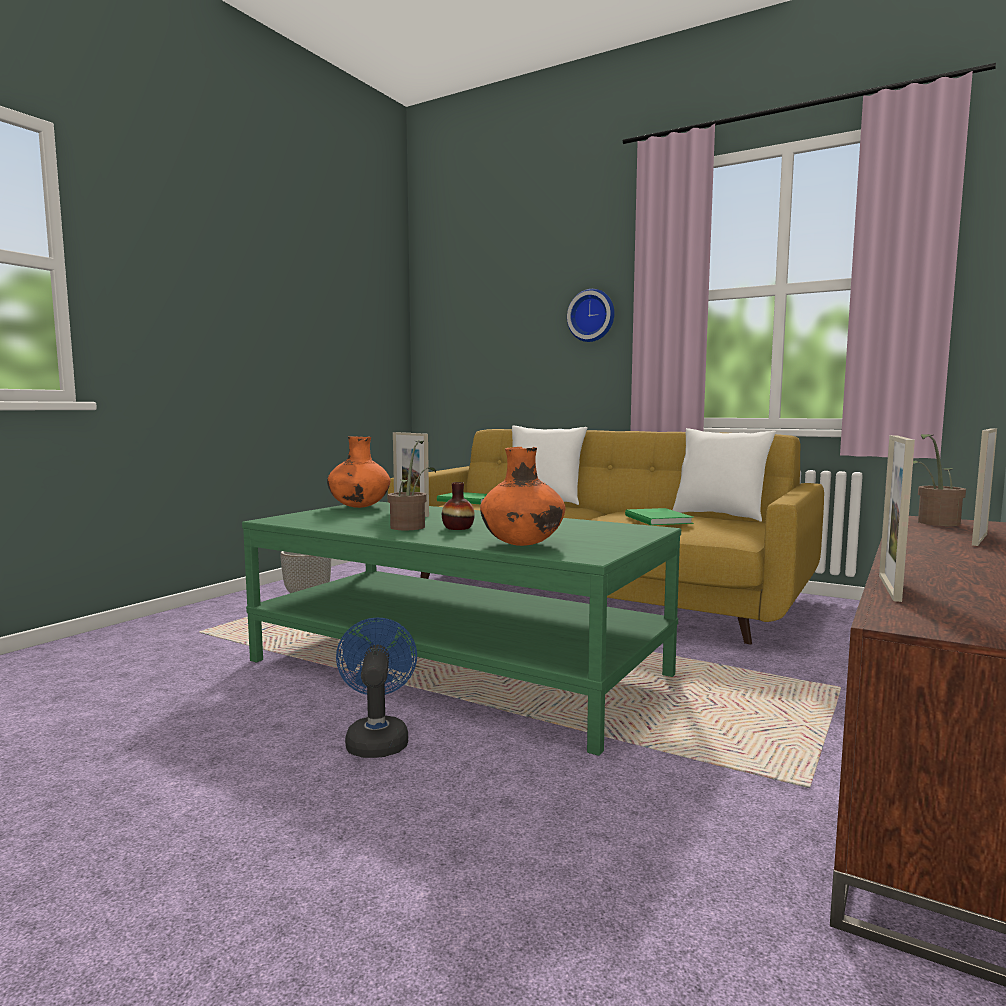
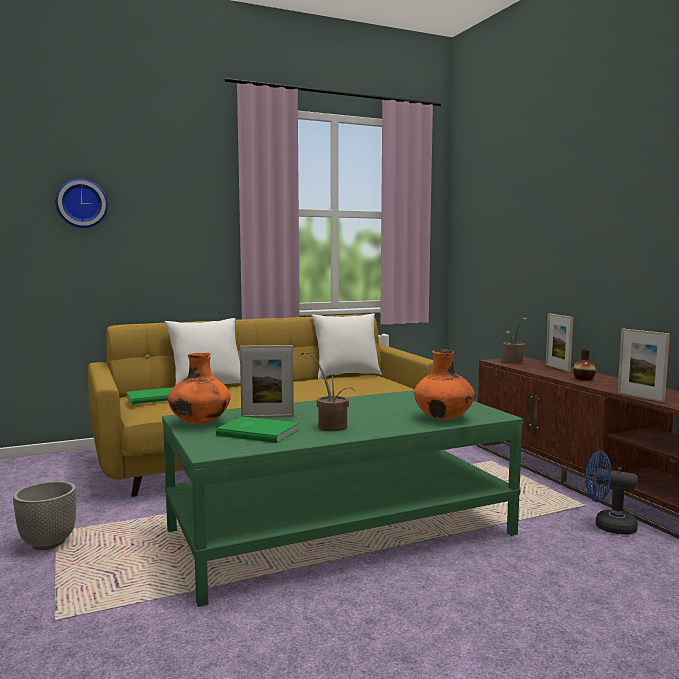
camera: 55 degrees left, 0 degrees up
(377, 739) = (434, 588): blue fan -> blue fan (608, 526)
(458, 528) = (359, 418): vase -> vase (583, 378)
(592, 316) = (192, 219): wall clock -> wall clock (81, 203)
(659, 519) = (342, 384): green book -> green book (258, 432)

